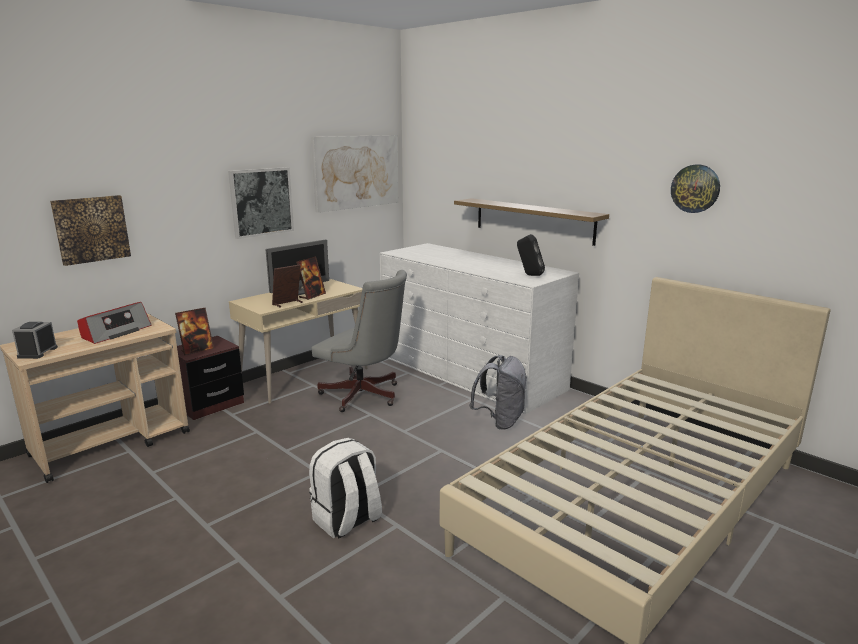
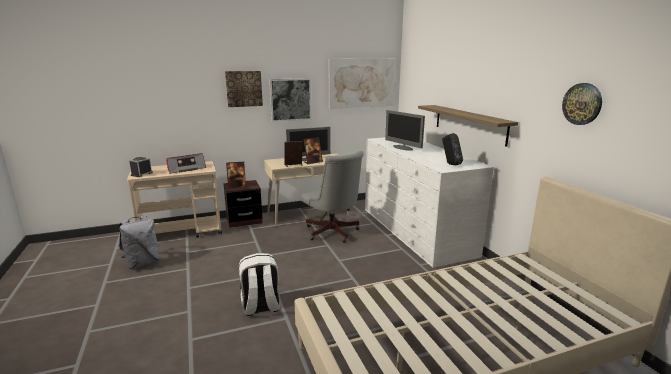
camera: 25 degrees right, 0 degrees up
(91, 229) = (184, 109): picture -> picture (244, 88)
(445, 260) = (403, 148): none -> monitor
(500, 421) = (409, 268): grey backpack -> grey backpack (142, 263)

